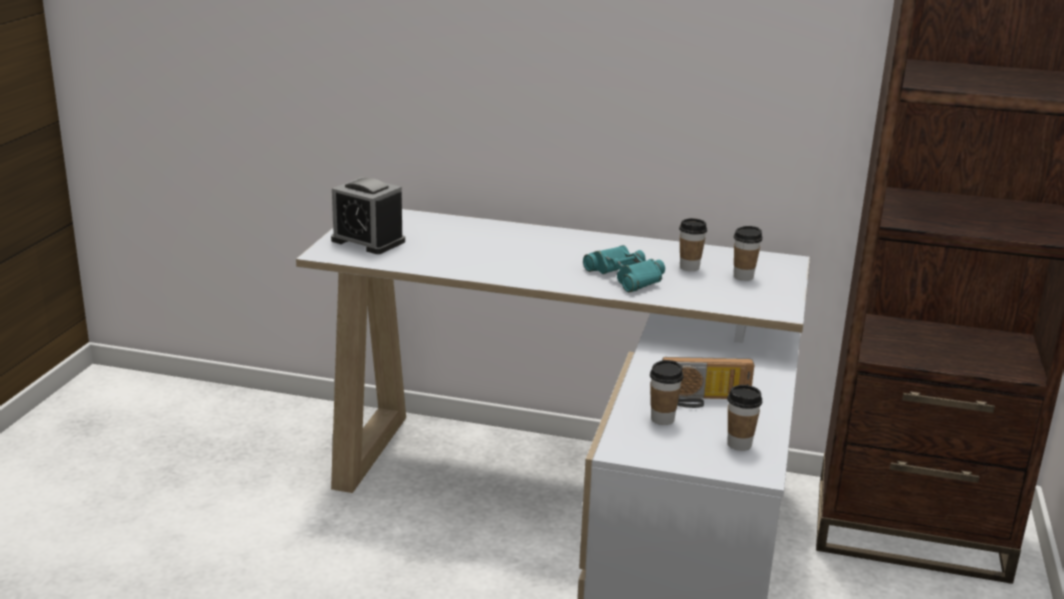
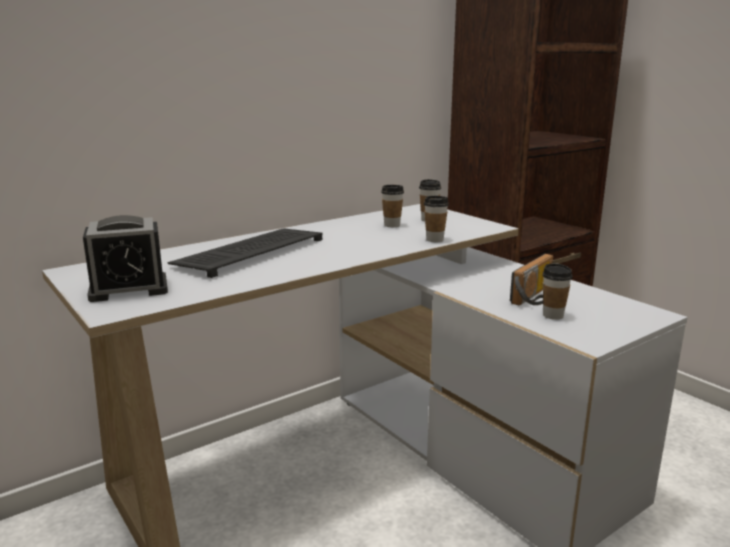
camera: 50 degrees left, 5 degrees down
(506, 245) = (251, 252): none -> keyboard
(625, 276) = (376, 241): turquoise binoculars -> none
(739, 444) = (612, 307): cup -> cup (434, 239)

